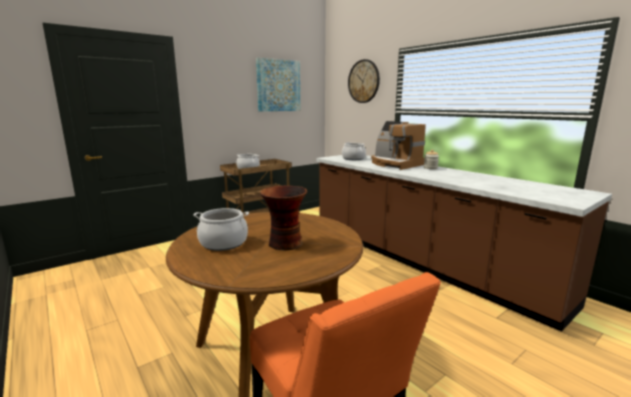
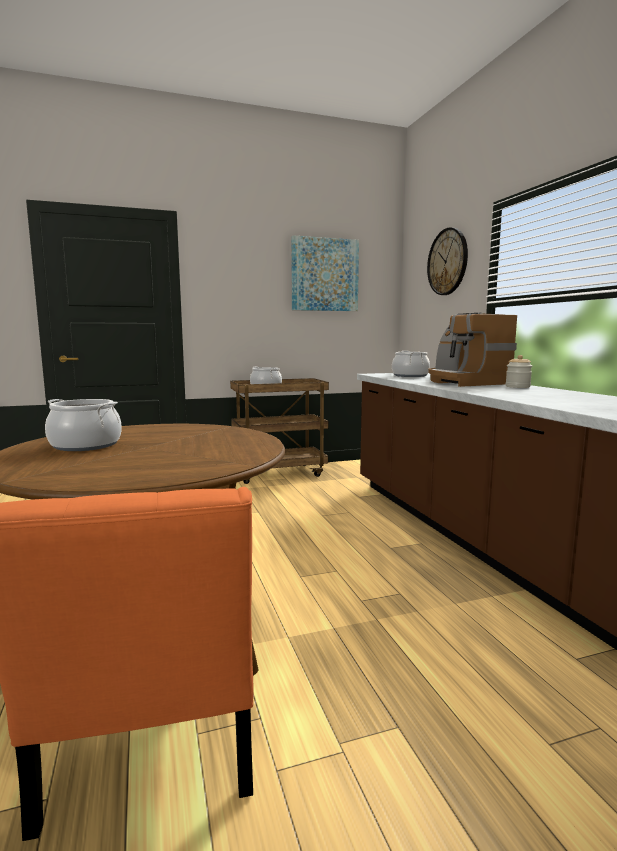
camera: 20 degrees right, 5 degrees down
(284, 244) = (155, 453): vase -> none

